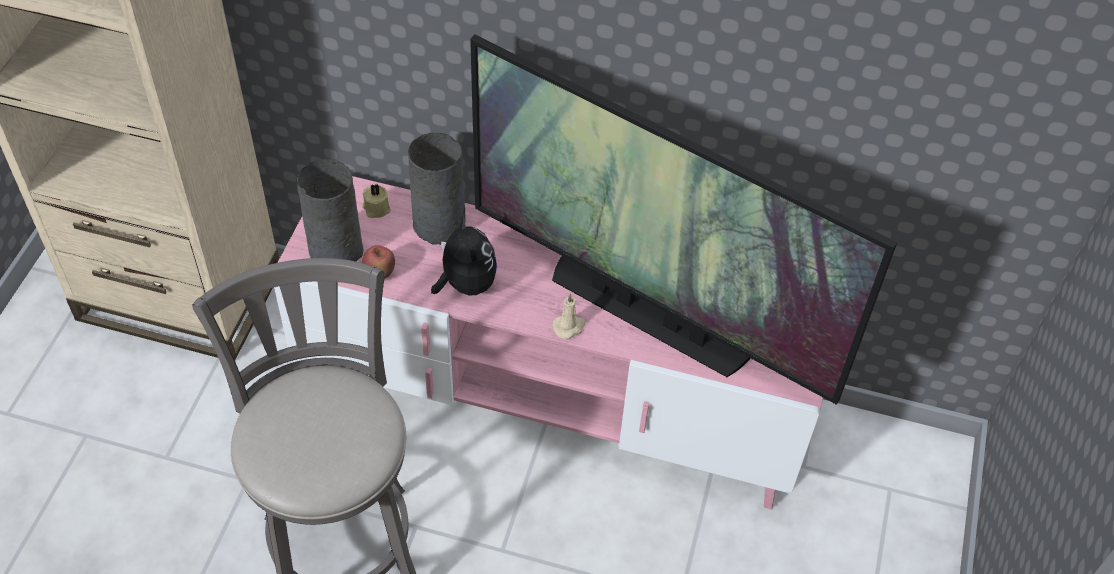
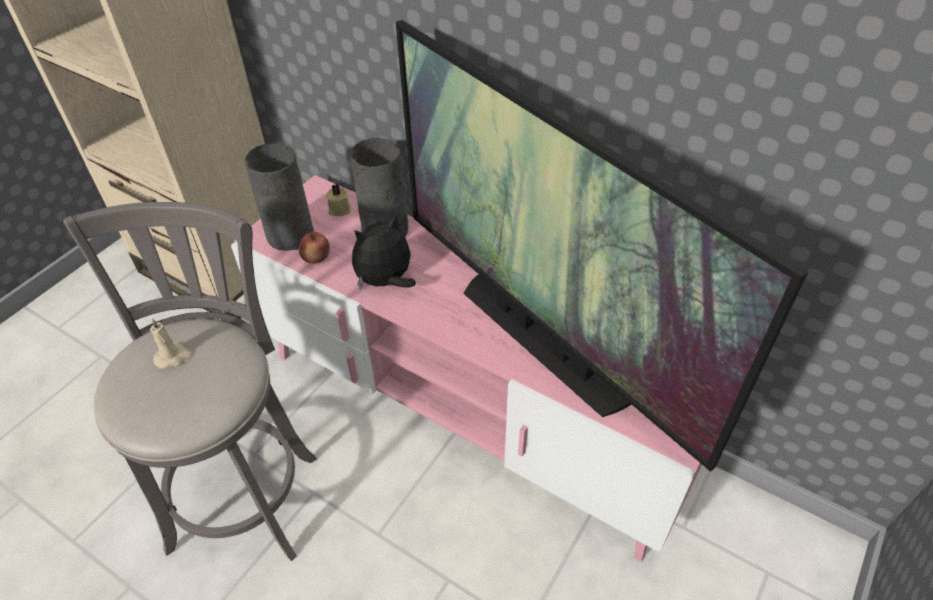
camera: 20 degrees right, 5 degrees down
(466, 284) = (386, 281): plush toy -> plush toy turned 120 degrees counterclockwise
(569, 326) = (463, 336): beige candle -> beige candle (174, 357)

